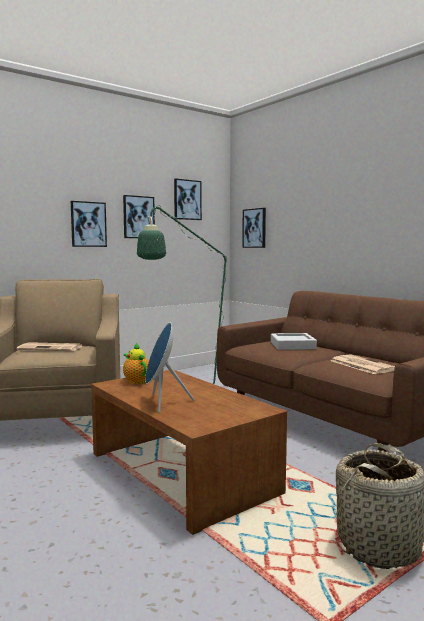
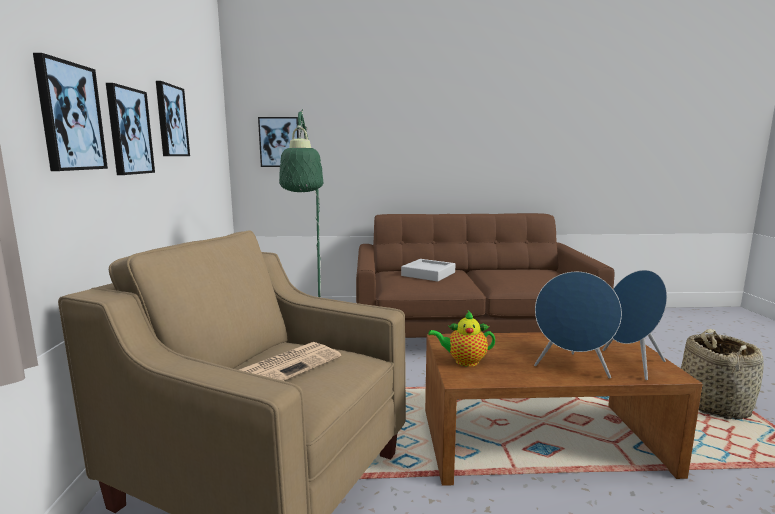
camera: 55 degrees left, 5 degrees up
(187, 200) = (202, 97): picture -> picture (70, 117)
(199, 416) = (630, 364): none -> blue speaker
(361, 365) = (529, 277): newspaper -> none

